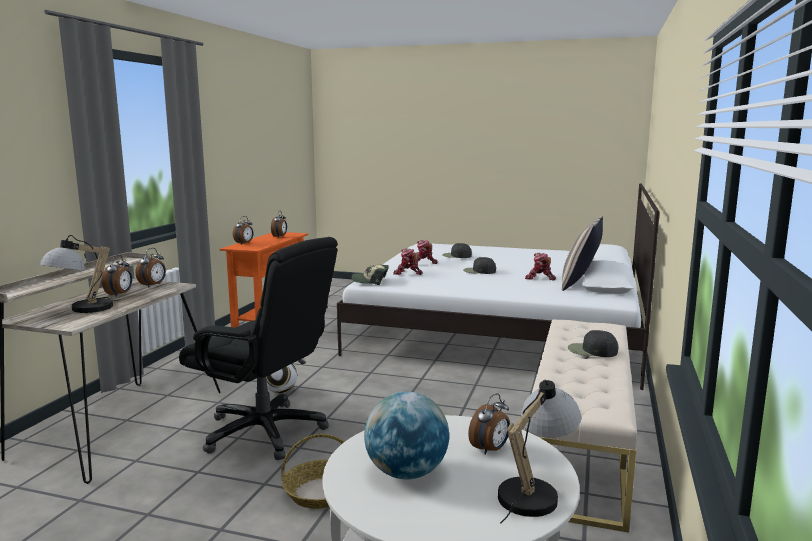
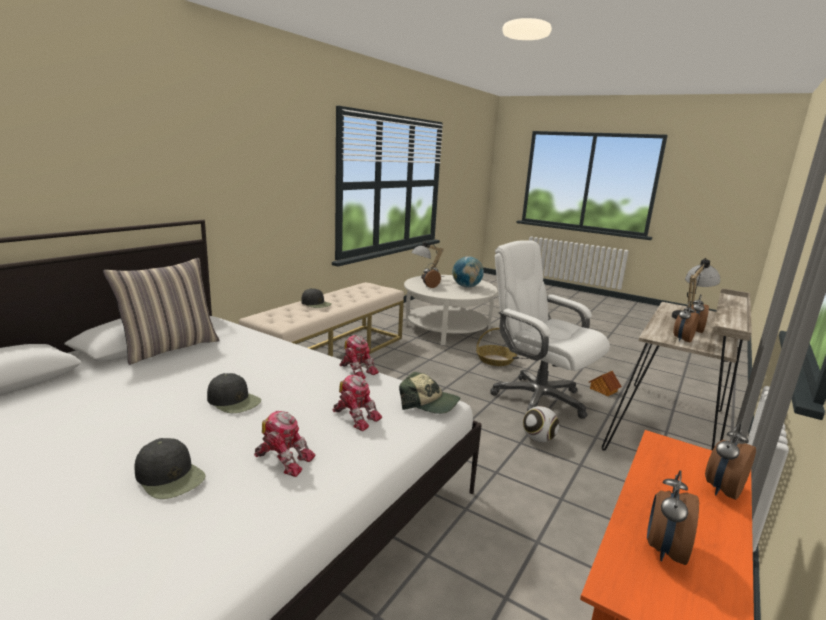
camera: 165 degrees left, 5 degrees up
(155, 464) = (603, 390): none -> toy house
(265, 432) = (538, 399): black office chair -> white office chair
(539, 278) = (188, 367): toy robot -> toy robot (357, 370)

